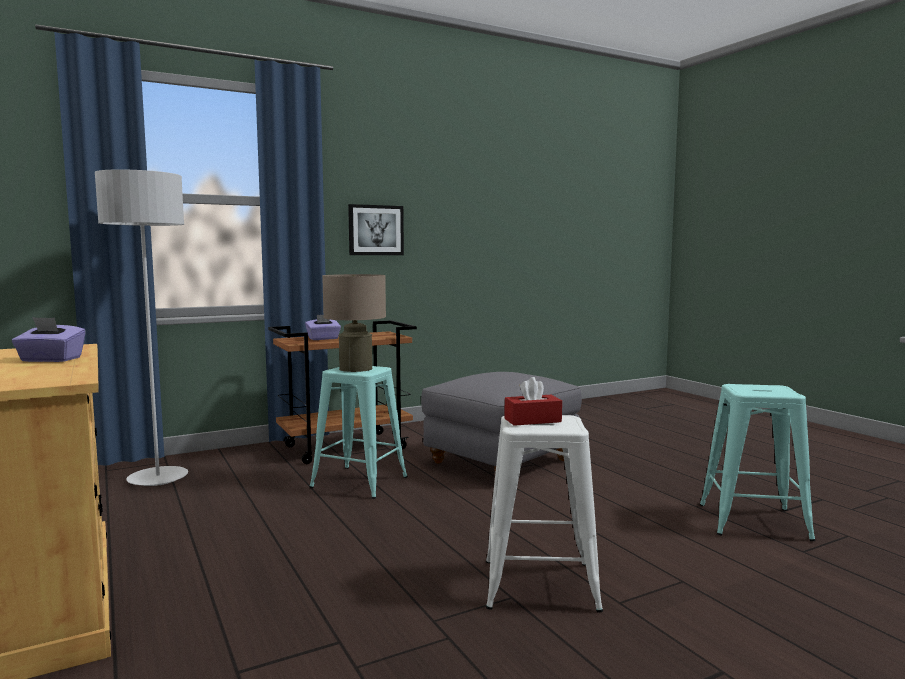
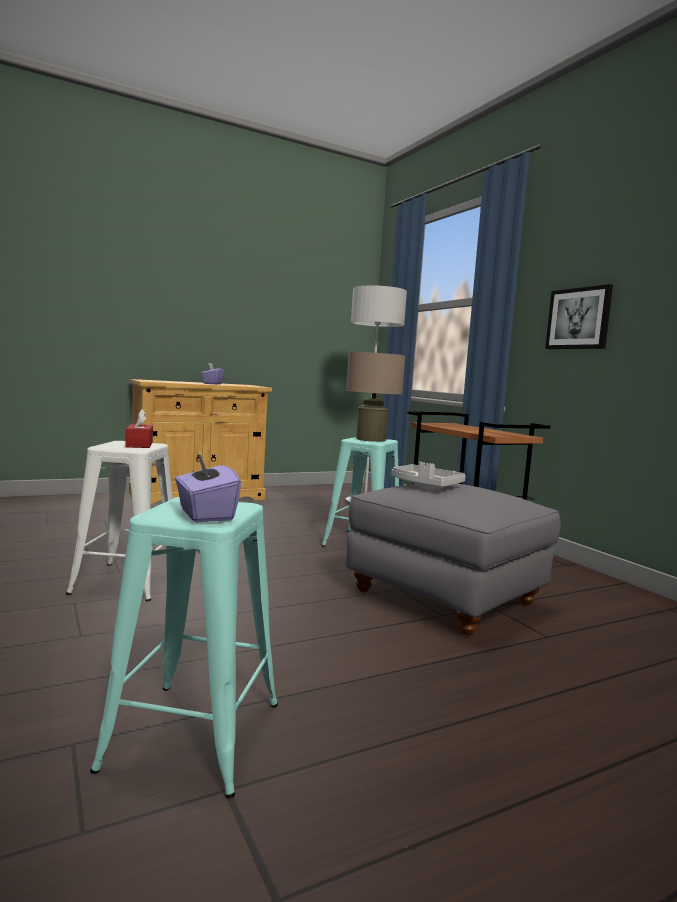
camera: 90 degrees right, 0 degrees up
(323, 338) = (458, 426): purple tissue box -> purple tissue box (205, 514)
(501, 380) = (425, 485): none -> grey tray

